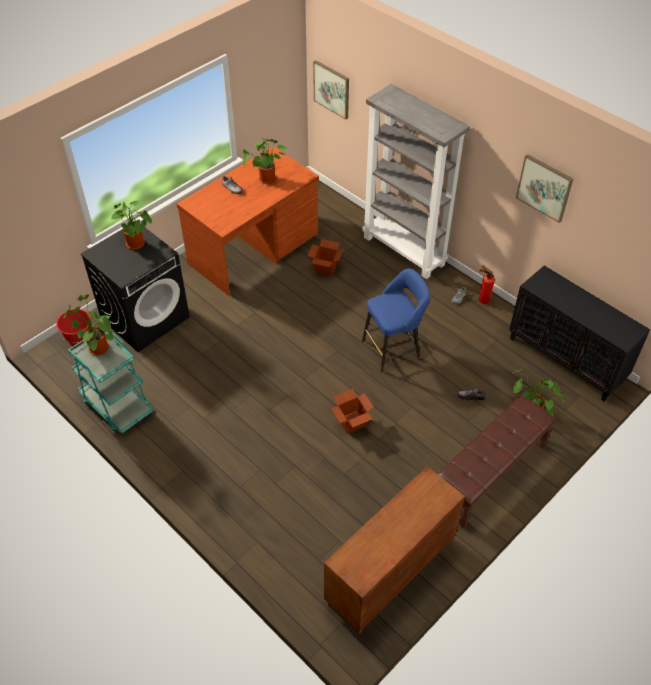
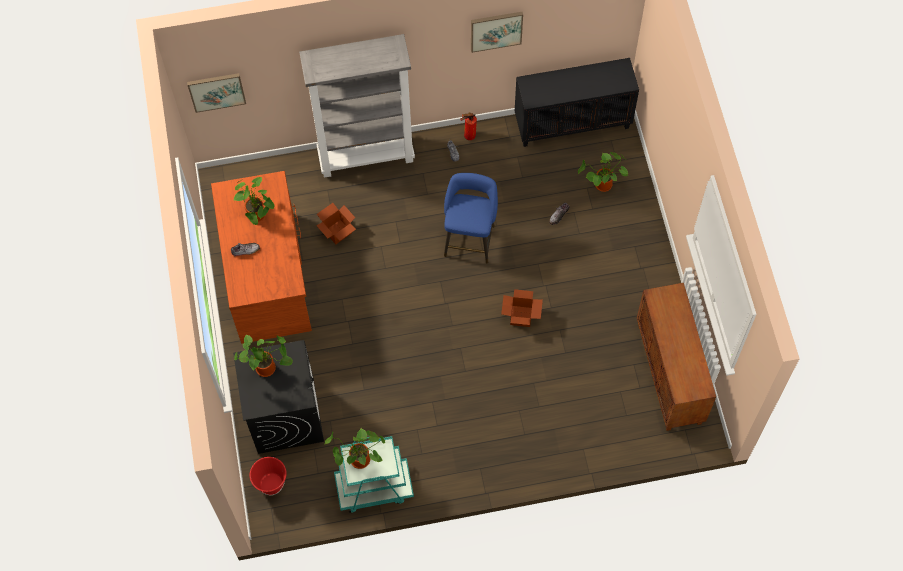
camera: 55 degrees left, 15 degrees up
(490, 474) = (635, 252): brown bench -> none

